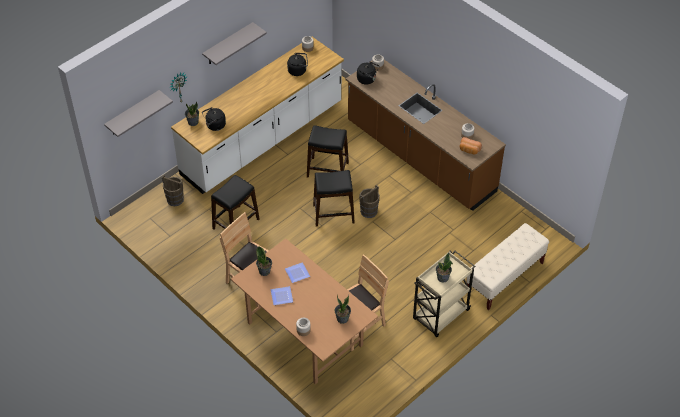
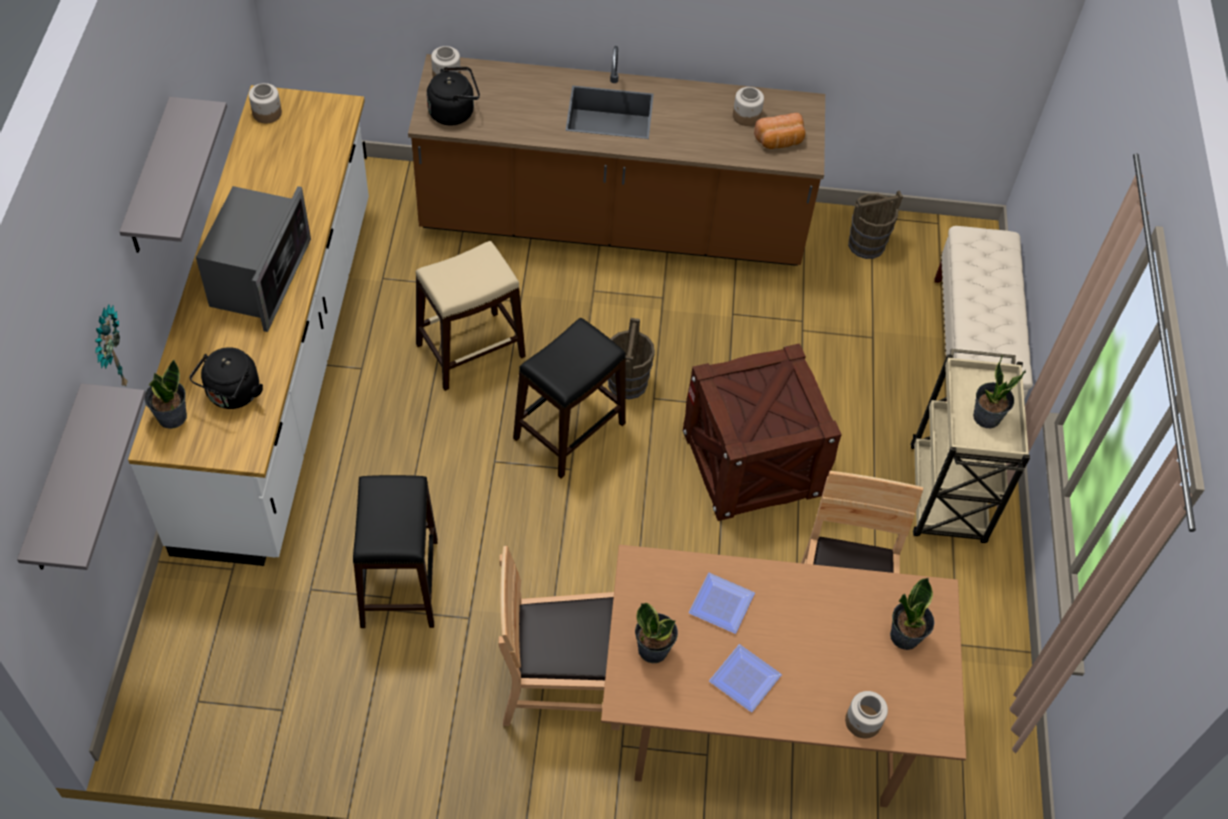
camera: 45 degrees left, 5 degrees up
(175, 199) = (214, 619): brown bucket -> brown bucket (866, 244)
(255, 97) = (259, 277): none -> microwave
(298, 70) = (295, 170): black kettle -> none
(327, 169) = (470, 350): black stool -> beige stool
(383, 261) = (751, 462): none -> crate

